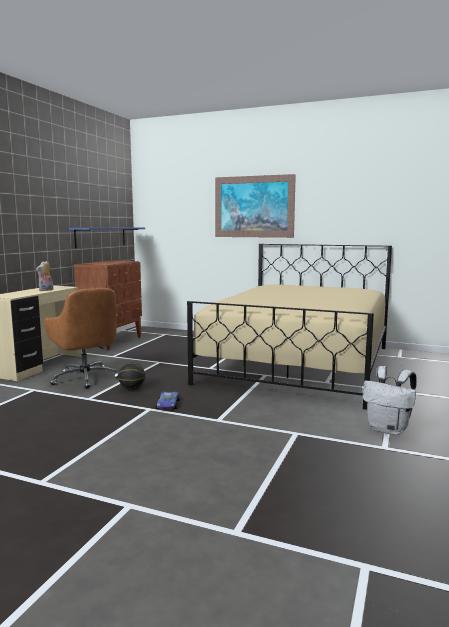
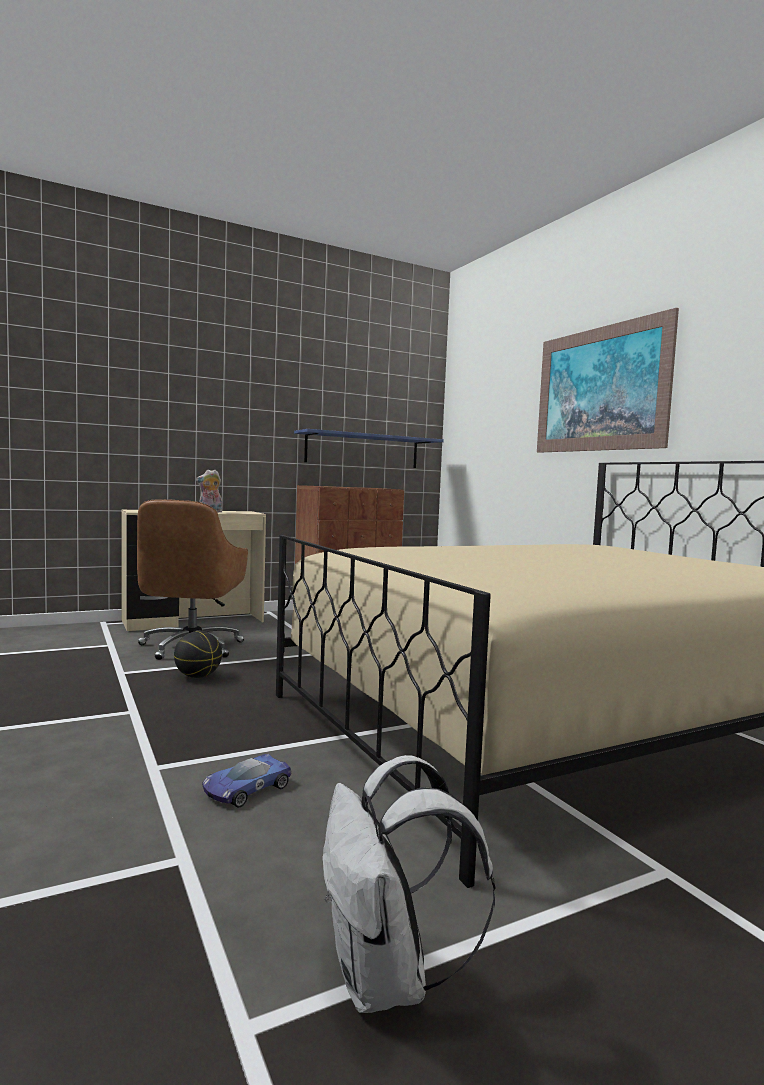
camera: 40 degrees right, 5 degrees down
(167, 404) = (168, 714): toy car -> toy car (245, 789)

